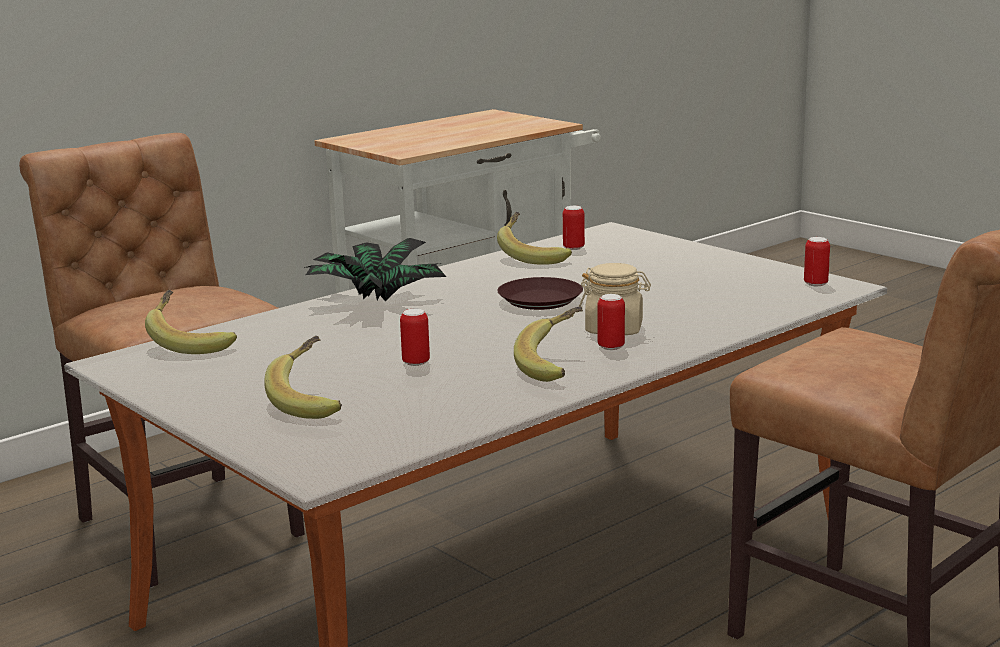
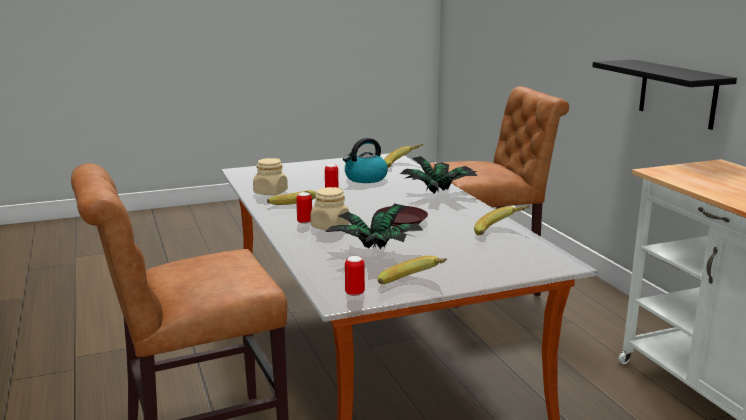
camera: 110 degrees right, 0 degrees up
(208, 84) = (677, 93): none -> black shelf
(313, 401) = (307, 174): banana -> banana (413, 285)
(315, 353) = (365, 178): none -> kettle
(472, 403) = (270, 192): none -> beige jar
(573, 248) = (516, 245): can -> none
(678, 295) = (374, 251): none -> potted plant

